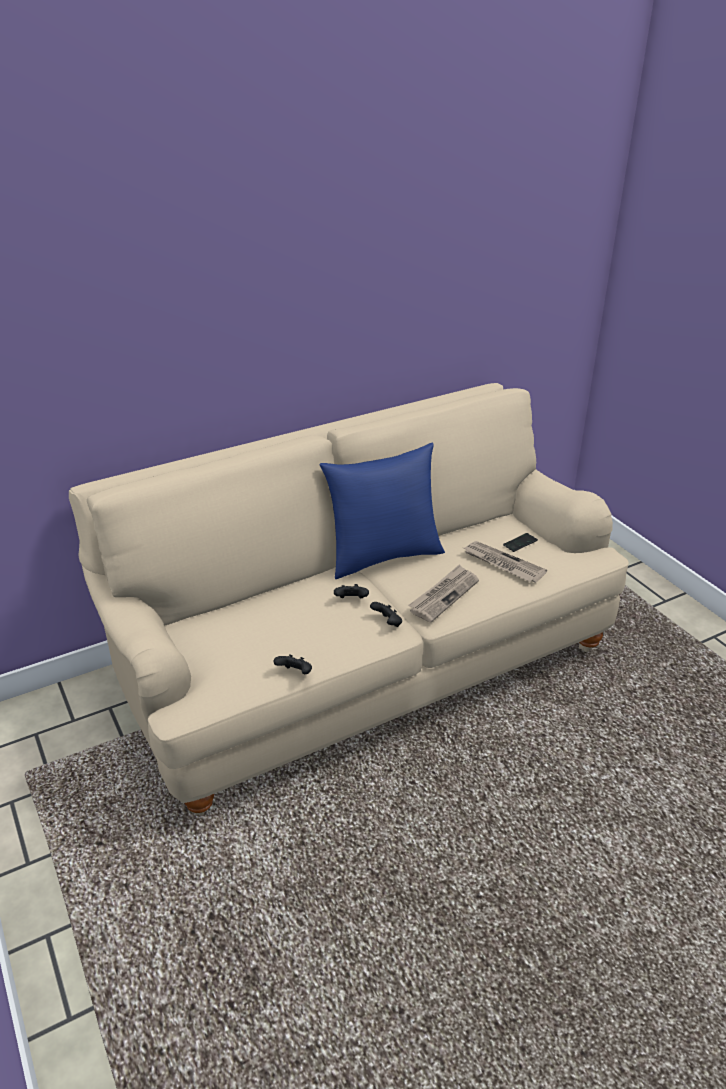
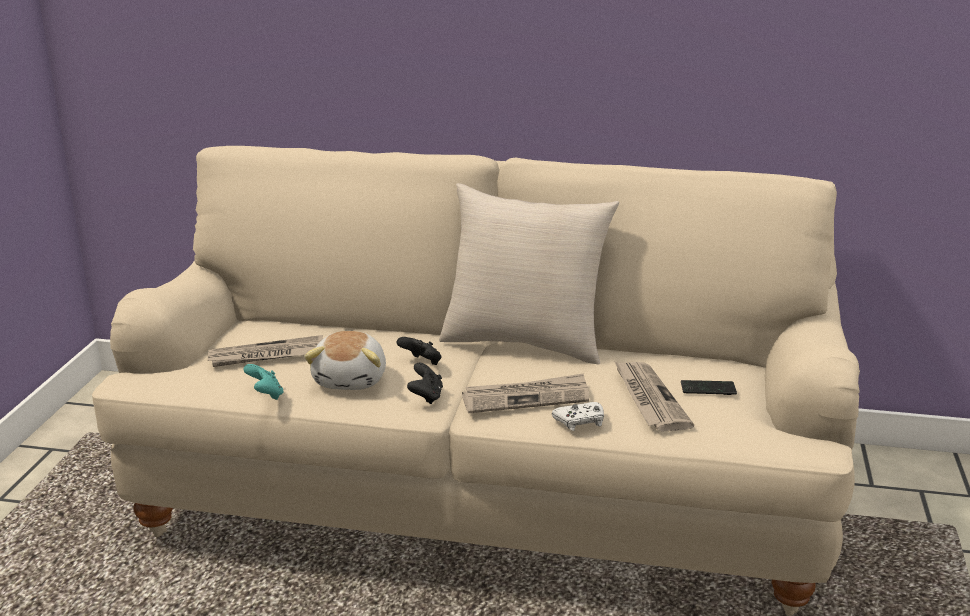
camera: 40 degrees right, 10 degrees down
(250, 644) = (267, 356): none -> newspaper
(295, 673) = (265, 395): black game controller -> turquoise game controller
(329, 634) = (351, 379): none -> plush toy
(383, 556) = (525, 342): blue pillow -> beige pillow
(491, 596) = (580, 421): none -> white game controller

